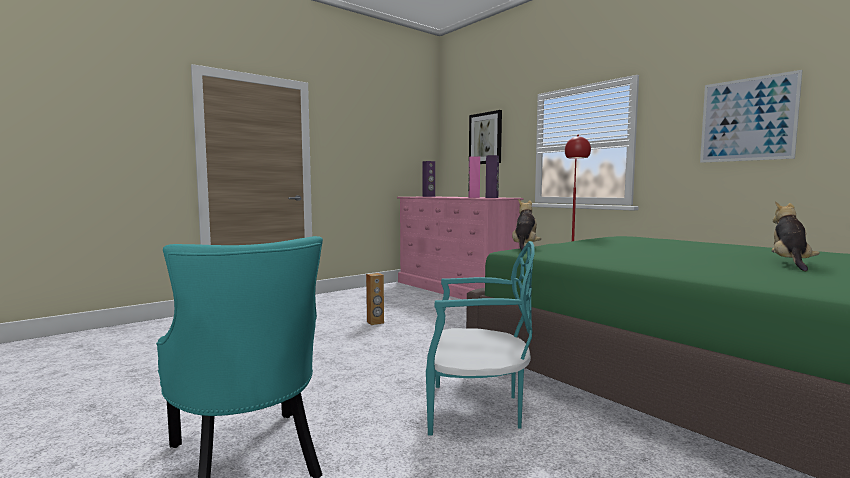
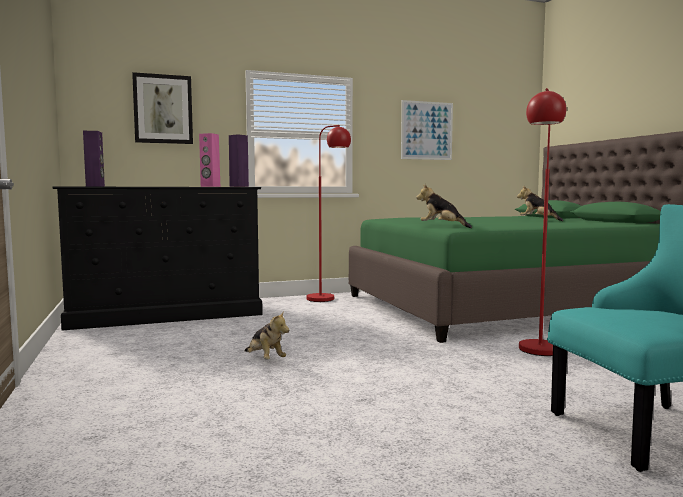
camera: 70 degrees left, 0 degrees up
(375, 322) = (265, 359): brown speaker -> plush toy
(454, 289) = (168, 315): pink dresser -> black dresser
(476, 410) = (538, 353): turquoise chair -> red floor lamp

